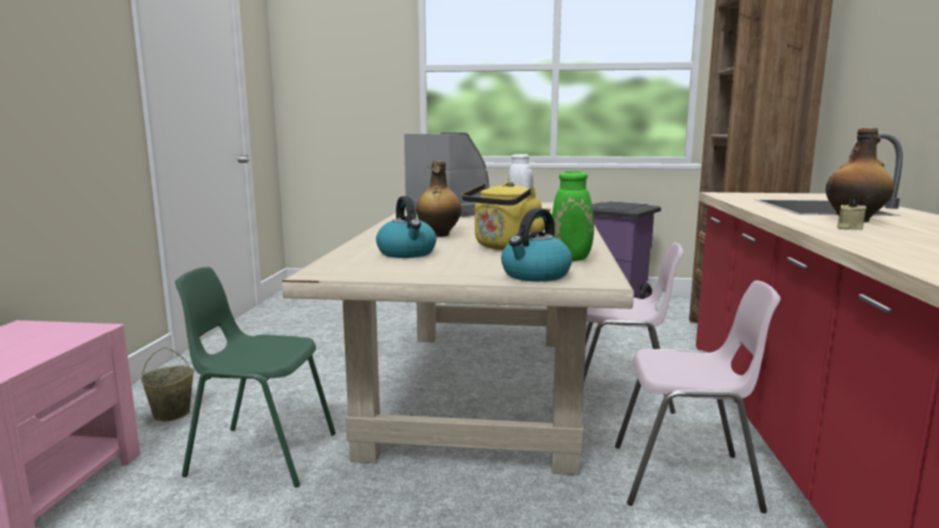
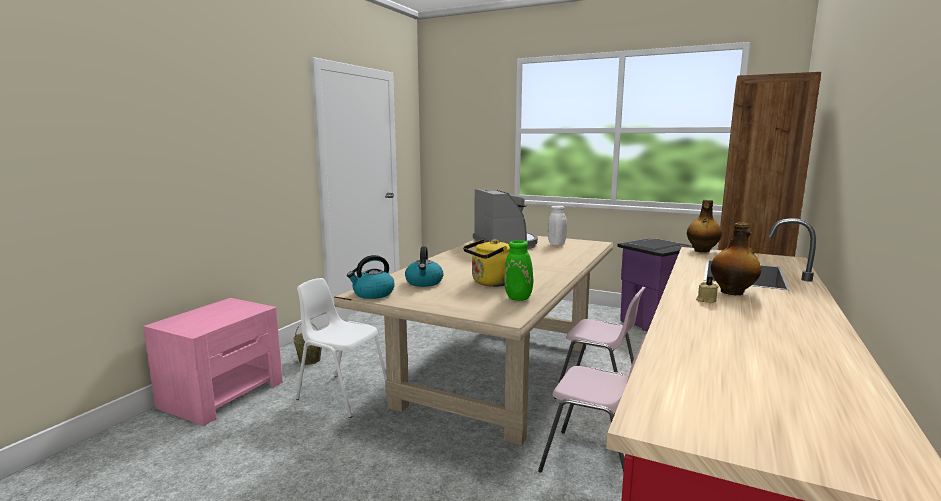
camera: 20 degrees right, 0 degrees up
(261, 454) = (342, 394): green chair -> white chair
(438, 235) = (463, 268): bottle -> bottle (701, 251)
(535, 275) = (476, 309): kettle -> kettle (373, 294)

